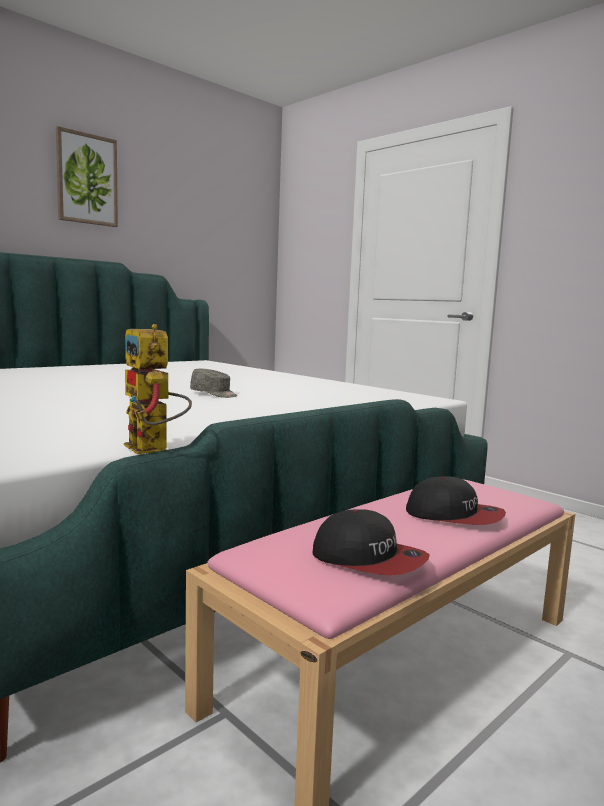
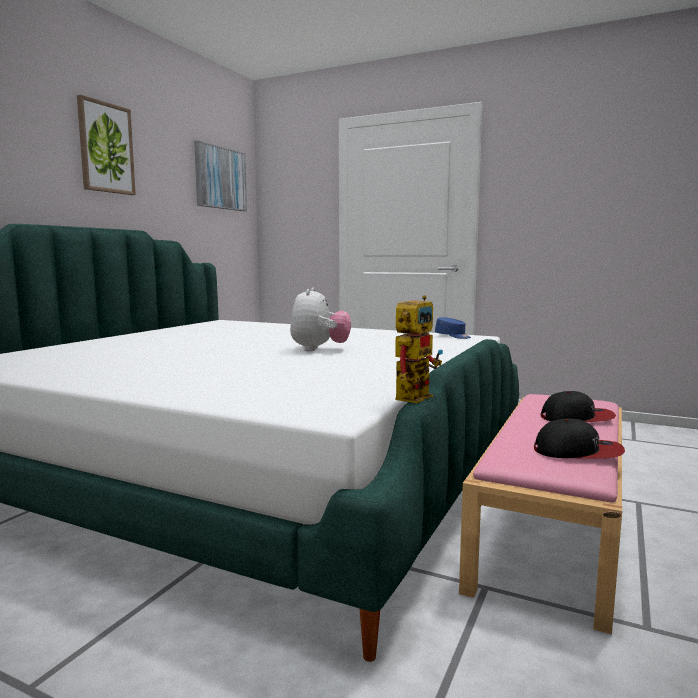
camera: 20 degrees left, 0 degrees up
(154, 450) = (414, 395): toy robot -> toy robot turned 90 degrees counterclockwise
(214, 394) = (319, 349): grey cap -> plush toy
(229, 212) = (220, 178): none -> picture
(405, 396) = (453, 336): none -> blue cap

